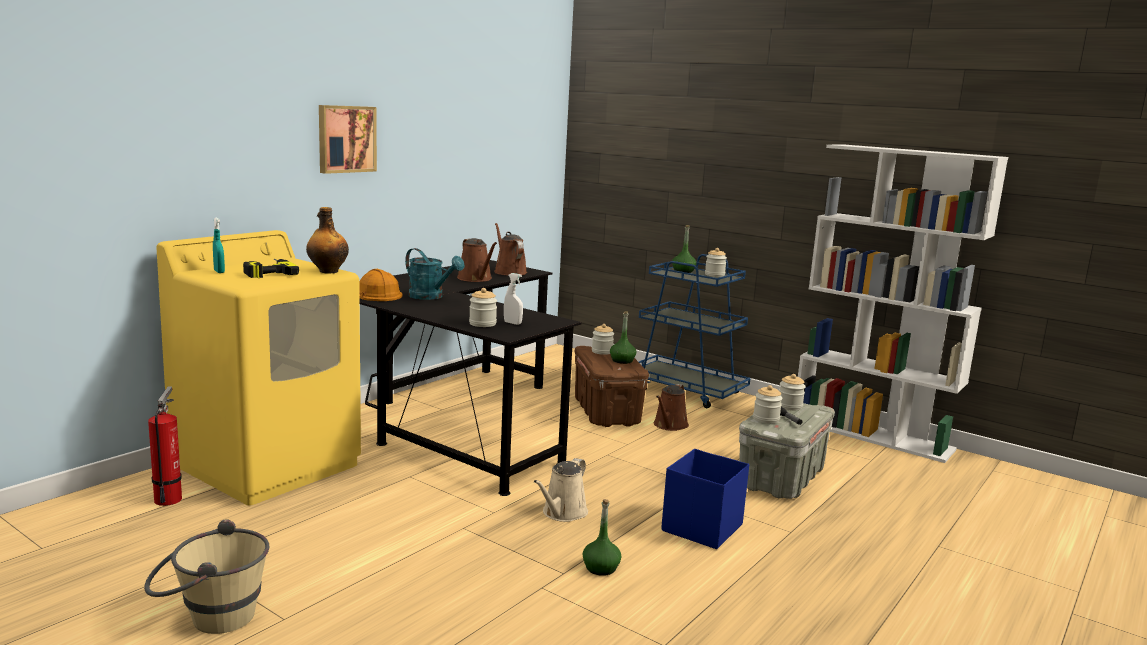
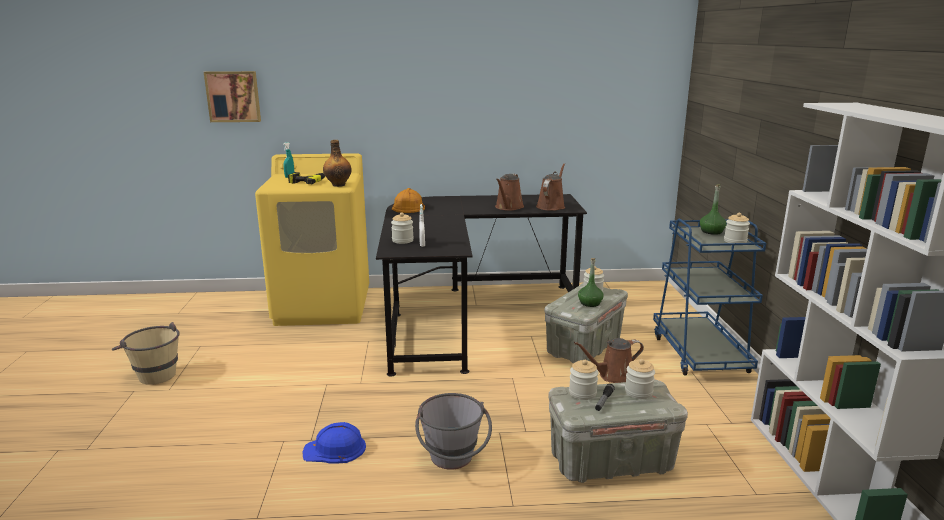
camera: 50 degrees right, 5 degrees up
(169, 498) = (255, 308): fire extinguisher -> none
(346, 139) = (423, 90): picture -> picture (233, 96)
(431, 297) = (435, 215): turquoise watering can -> none
(562, 513) = (393, 403): beige watering can -> none
(601, 568) = (335, 449): green bottle -> blue hard hat
(606, 412) = (584, 346): brown storage box -> grey storage box
(701, 528) = (453, 462): blue storage box -> grey bucket

